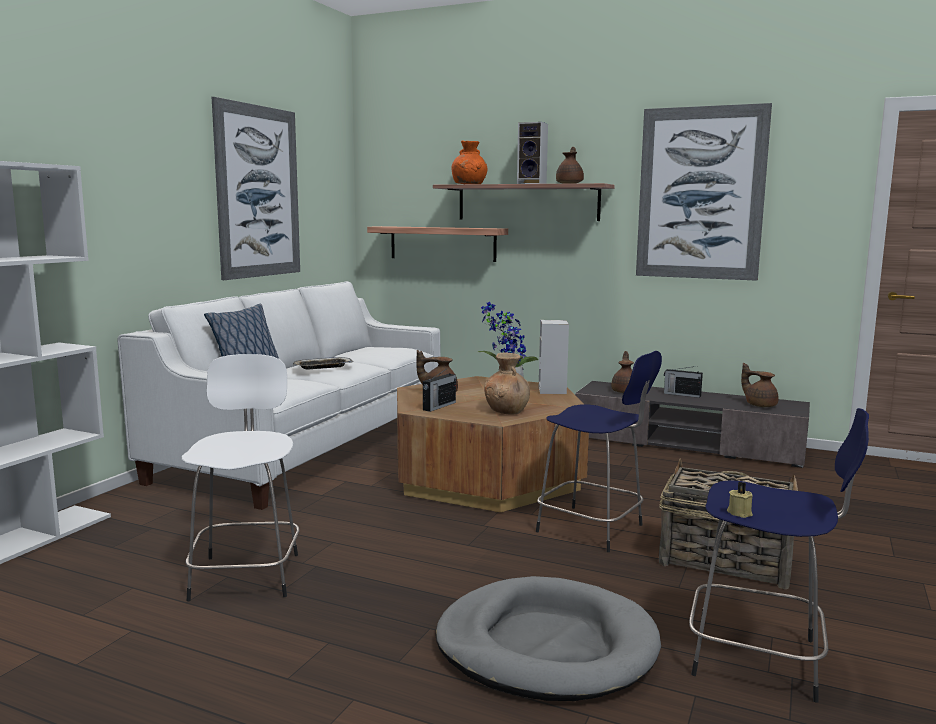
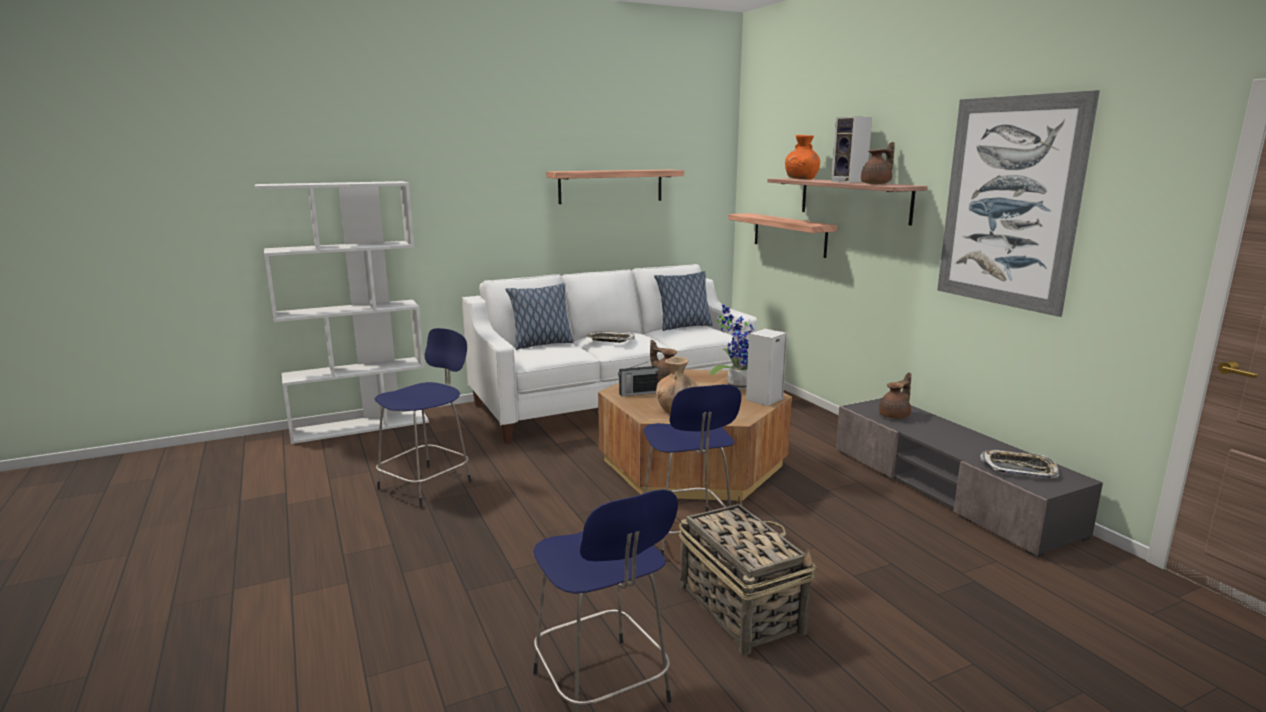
camera: 40 degrees right, 5 degrees up
(247, 574) = (427, 484): white stool -> blue stool
(258, 192) = (611, 186): picture -> shelf
(359, 349) = (683, 327): none -> pillow
(546, 646) = (489, 604): grey dog bed -> none
(681, 394) = (951, 433): radio -> none
(740, 512) = (555, 550): beige candle -> none
(759, 405) = (1019, 468): brown teapot -> tray

